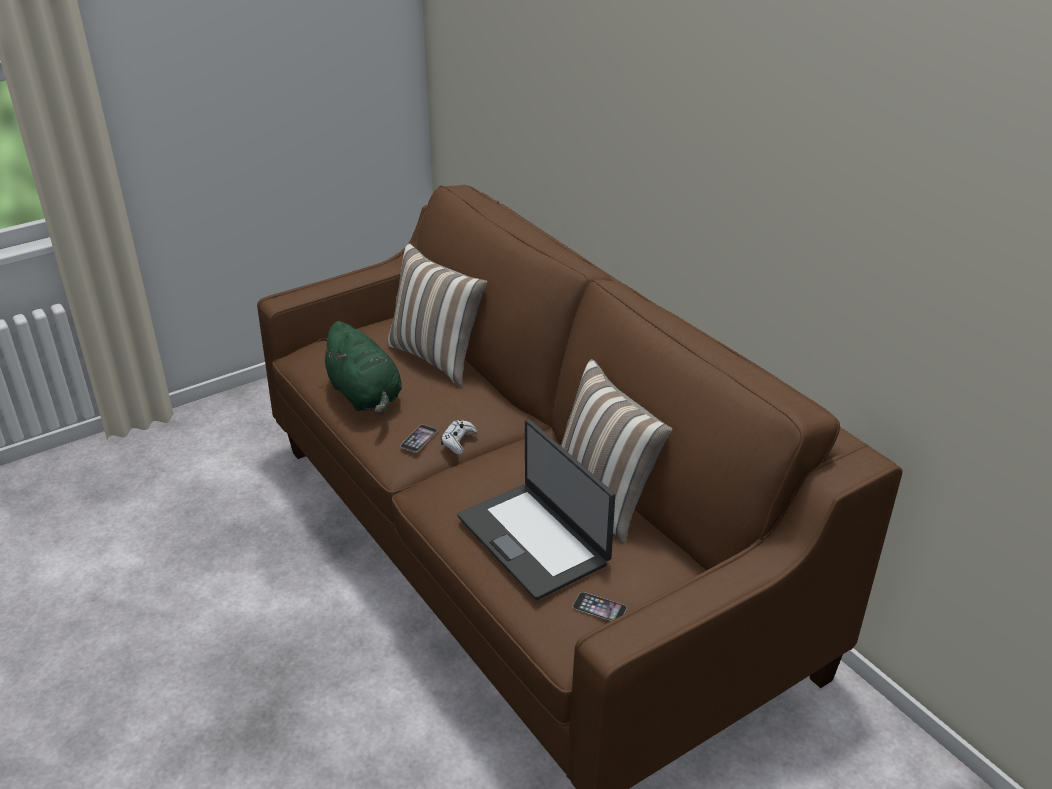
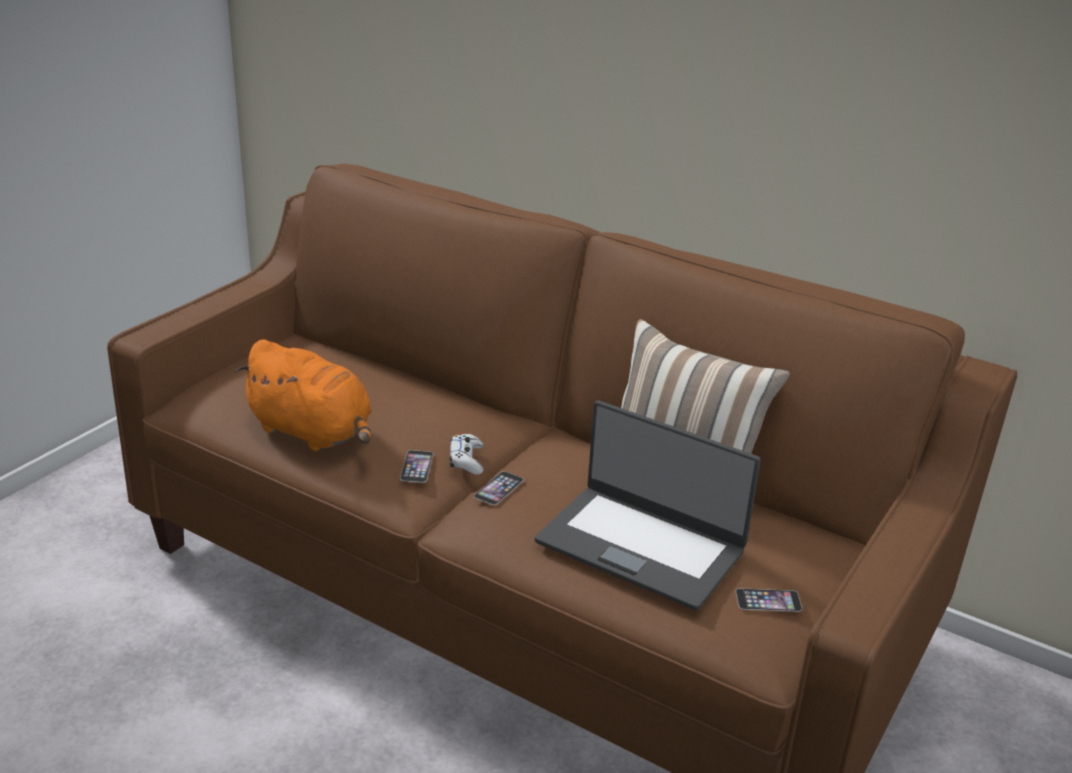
camera: 25 degrees left, 5 degrees down
(366, 396) = (313, 432): green plush toy -> orange plush toy
(437, 357) = (372, 374): pillow -> none
(464, 469) = (499, 488): none -> phone

